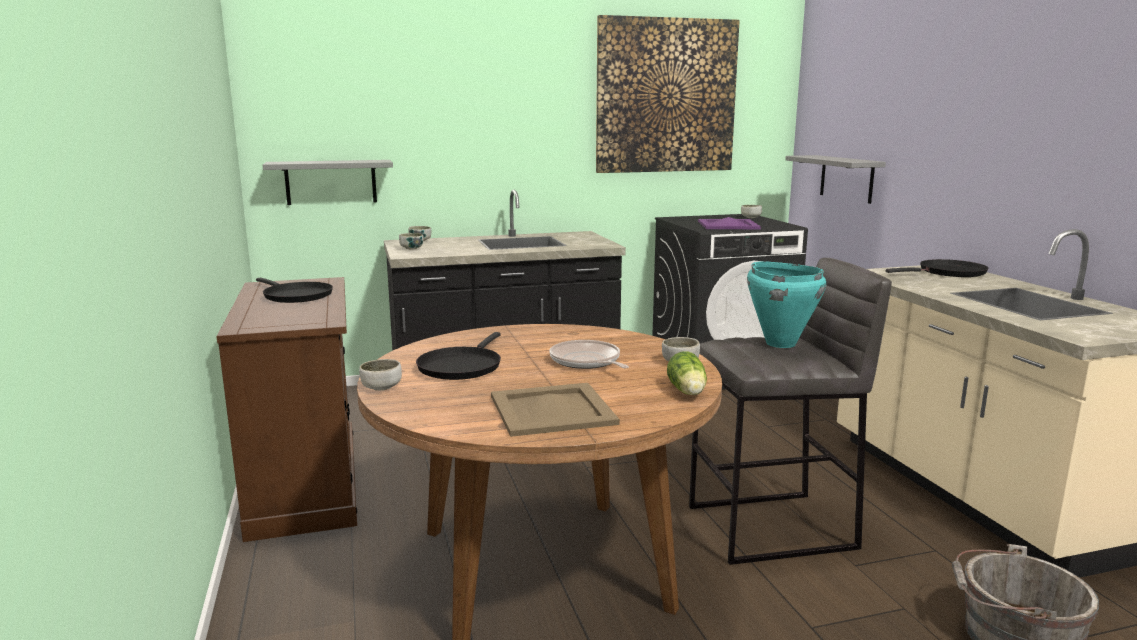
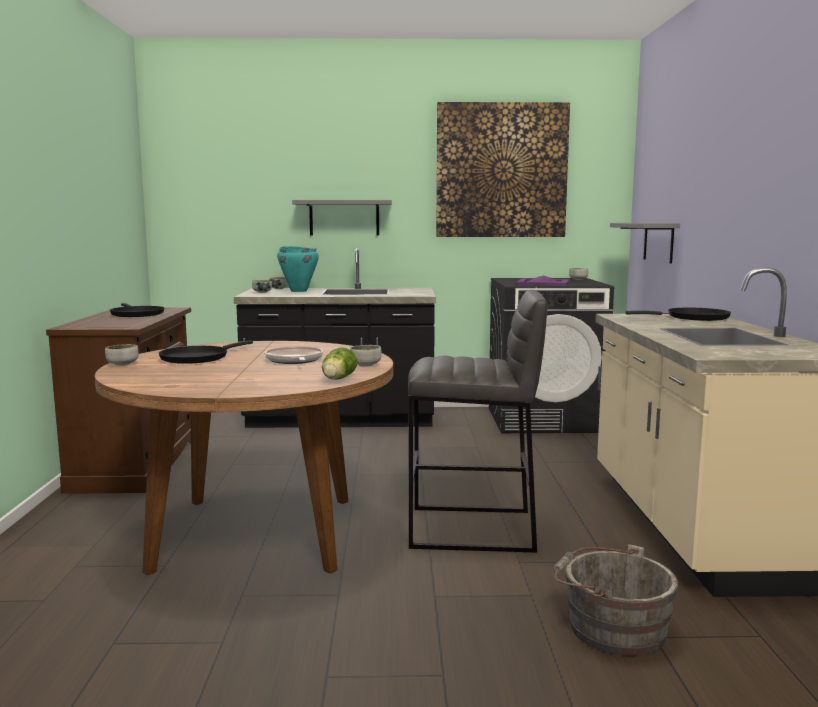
camera: 15 degrees right, 5 degrees down
(331, 182) = (213, 239): grey shelf -> grey shelf (344, 218)
(551, 410) = (216, 381): beige tray -> none
(780, 343) = (470, 359): turquoise cooking pot -> turquoise cooking pot (299, 291)

